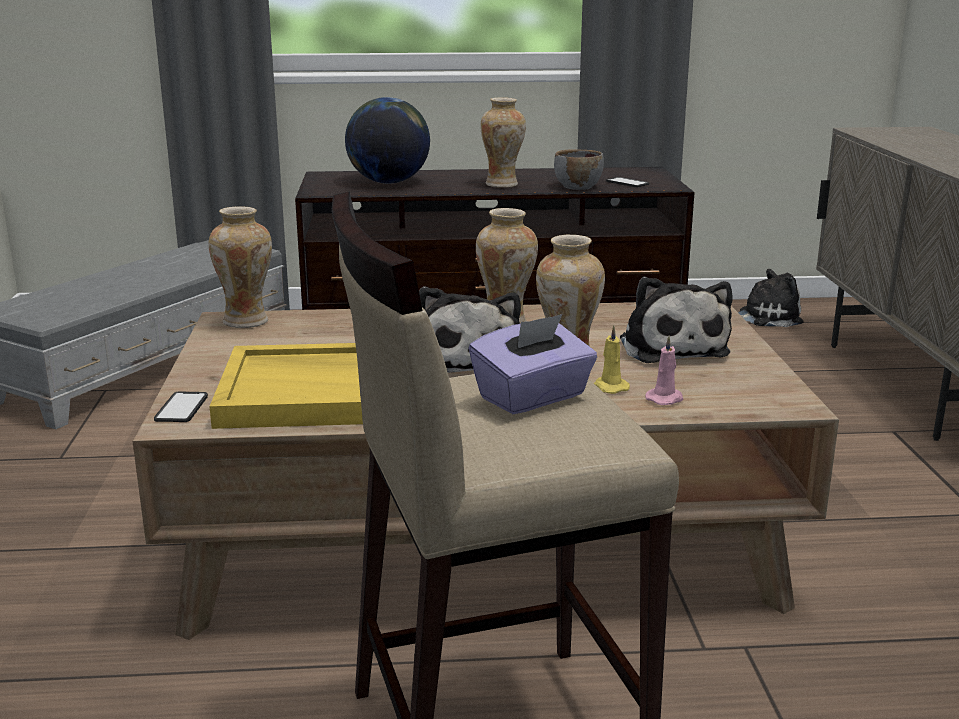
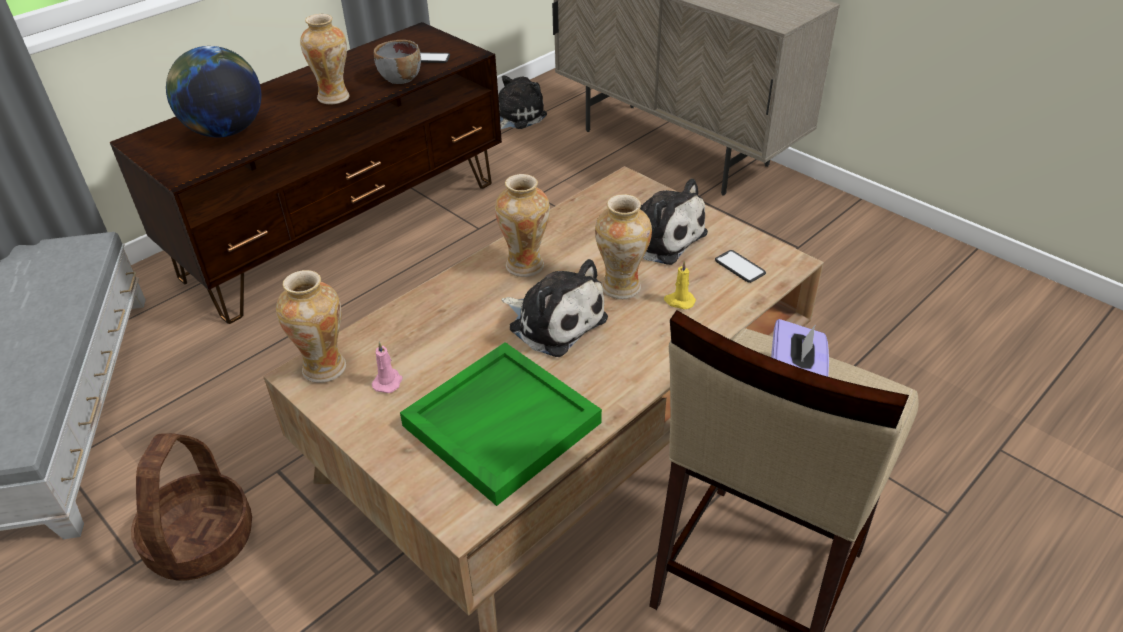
camera: 40 degrees left, 20 degrees up
(113, 465) = (201, 540): none -> basket
(181, 408) = (439, 500): phone -> phone (740, 267)
(307, 392) = (501, 422): yellow tray -> green tray
(665, 399) = (723, 295): pink candle -> pink candle (388, 382)

